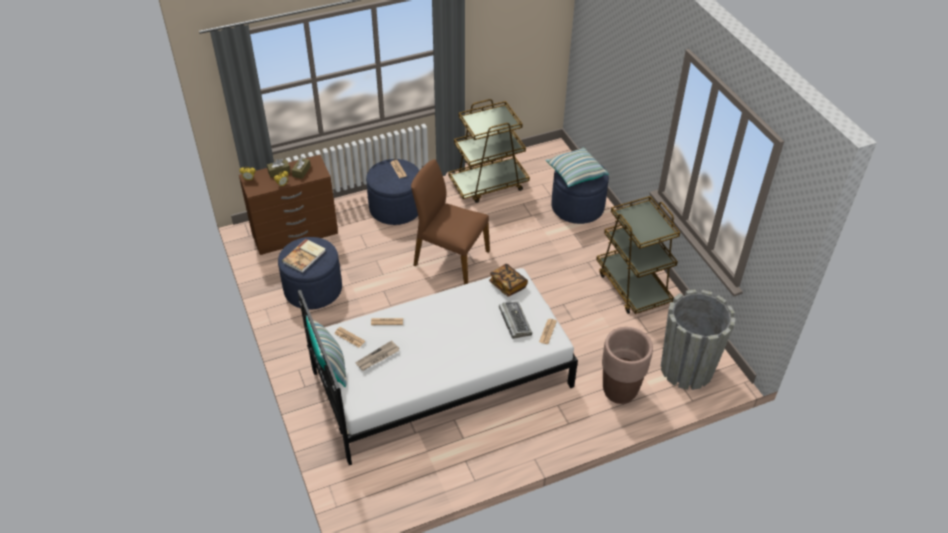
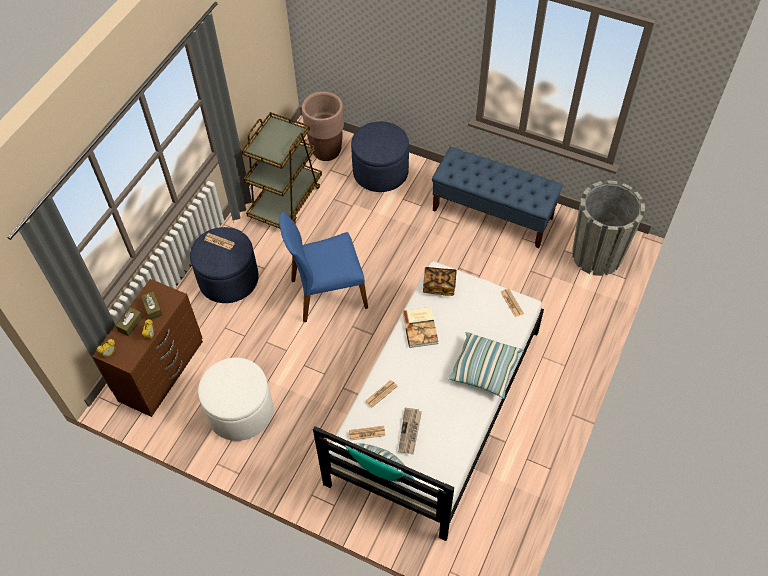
camera: 40 degrees left, 10 degrees up
(305, 256) = (231, 388): book -> book (421, 327)
(313, 289) = (240, 411): blue ottoman -> white ottoman
(450, 258) = (327, 293): brown chair -> blue chair
(514, 321) = (478, 313): keyboard -> none
(575, 174) = (375, 144): pillow -> pillow (484, 370)
(619, 391) = (572, 310): brown planter -> brown planter (326, 151)
(633, 286) = (493, 214): brown cart -> blue bench

